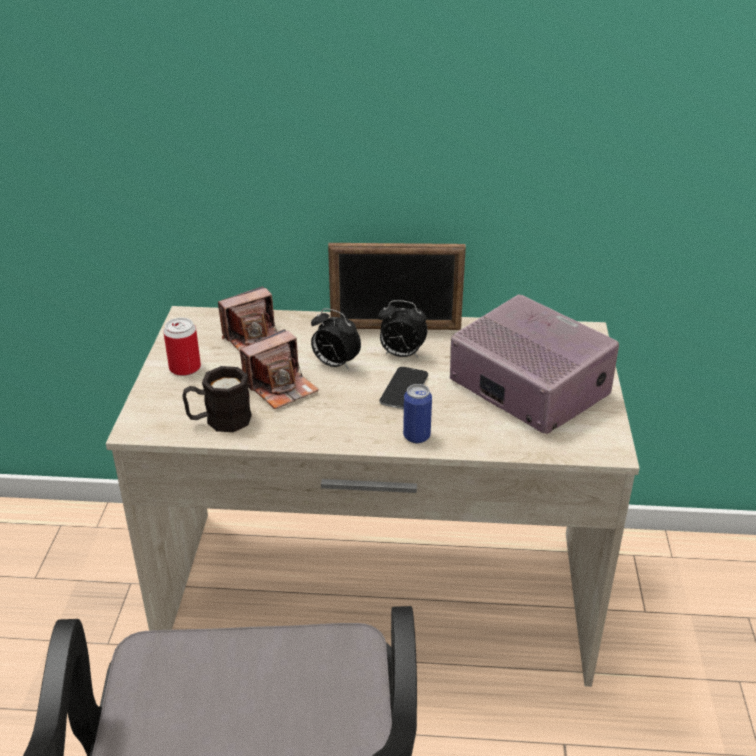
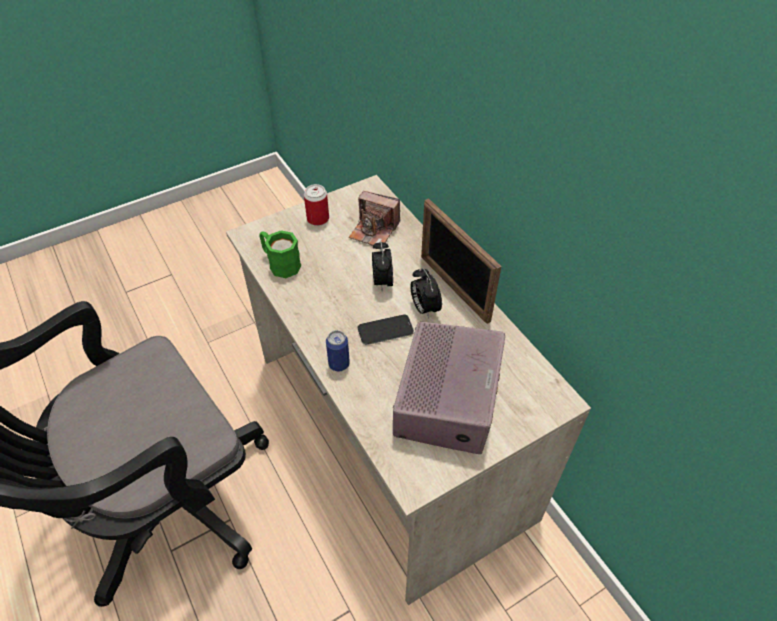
camera: 55 degrees right, 15 degrees up
(219, 420) = (280, 263): black mug -> green mug
(281, 387) = (335, 270): camera -> none

